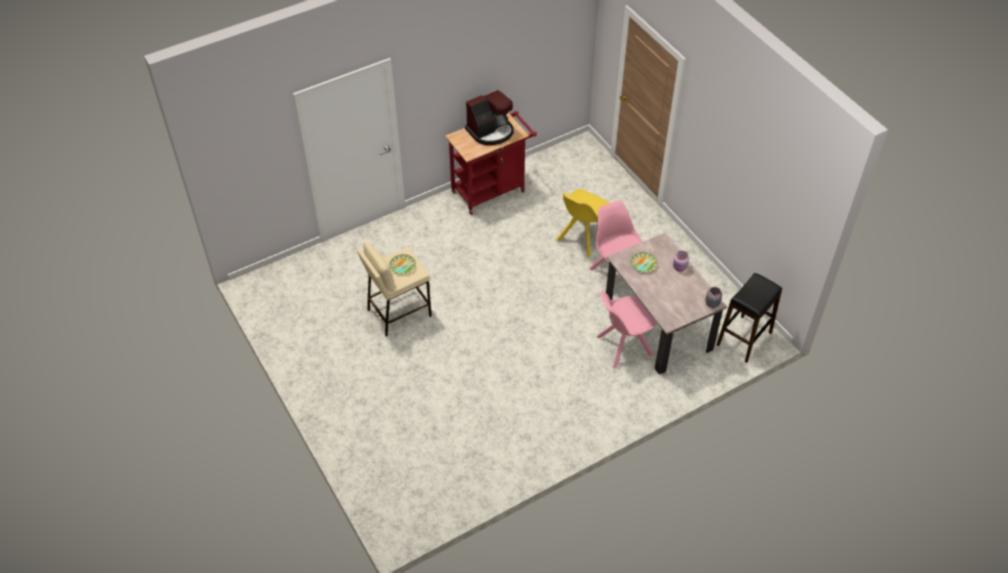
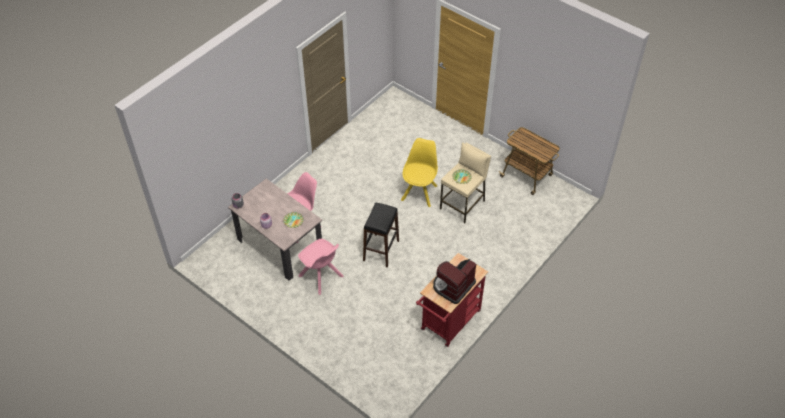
camera: 160 degrees right, 0 degrees up
(290, 326) = (527, 176): none -> cart
(582, 238) = (357, 300): yellow chair -> yellow chair (419, 192)
(744, 338) = (216, 254): black stool -> black stool (381, 250)

